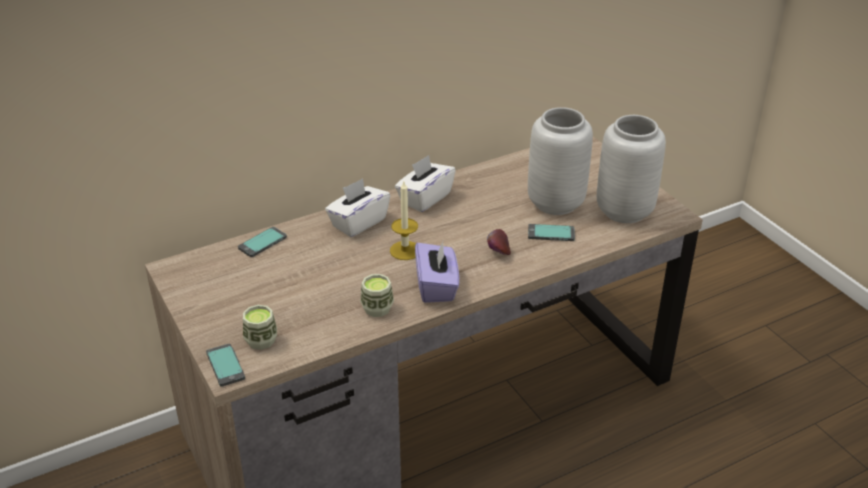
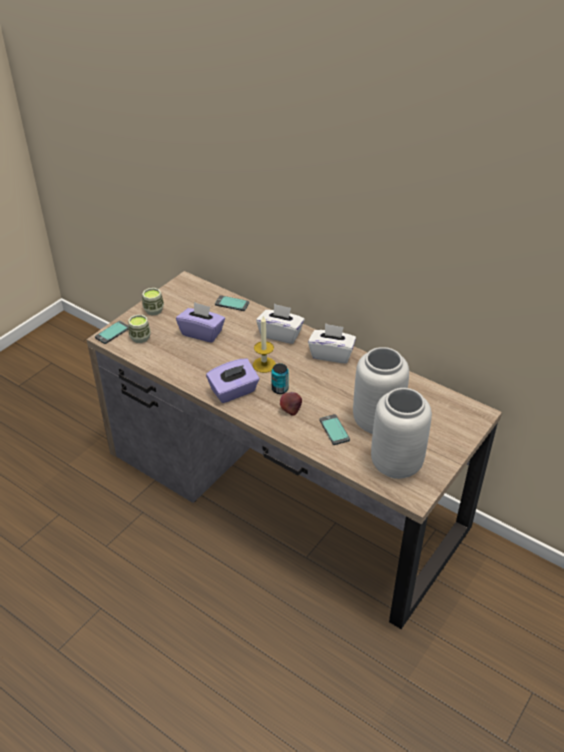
camera: 65 degrees right, 5 degrees up
(300, 283) = (202, 333): none -> purple tissue box
(377, 308) = (195, 373): cup -> cup (153, 310)
(458, 251) = (280, 389): none -> can

